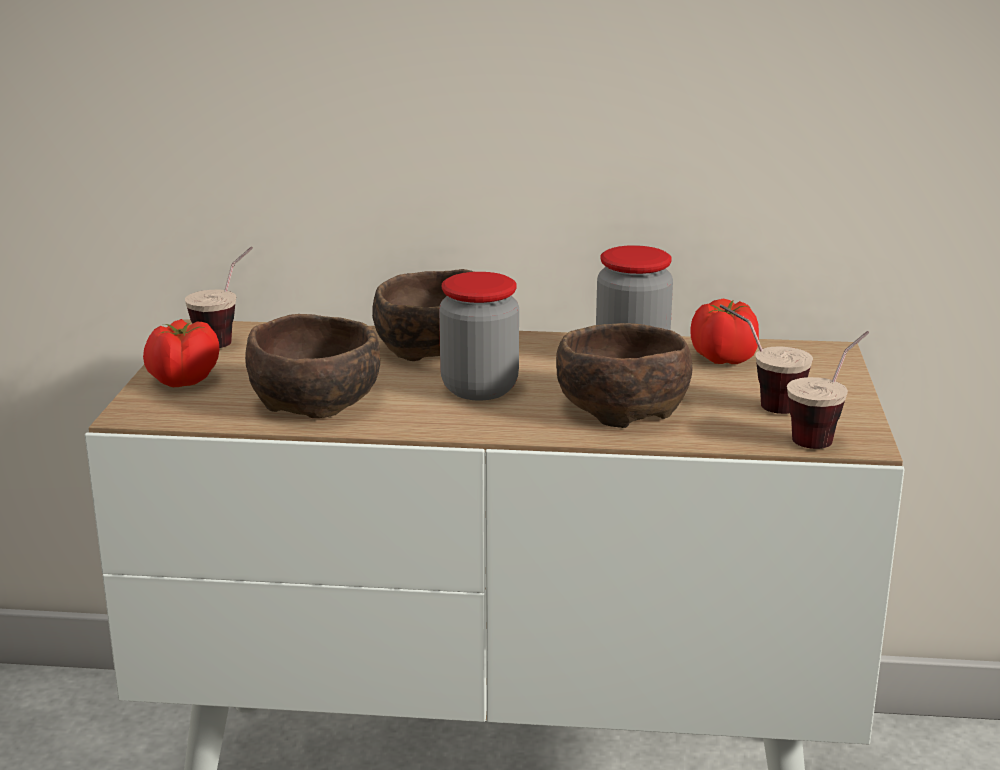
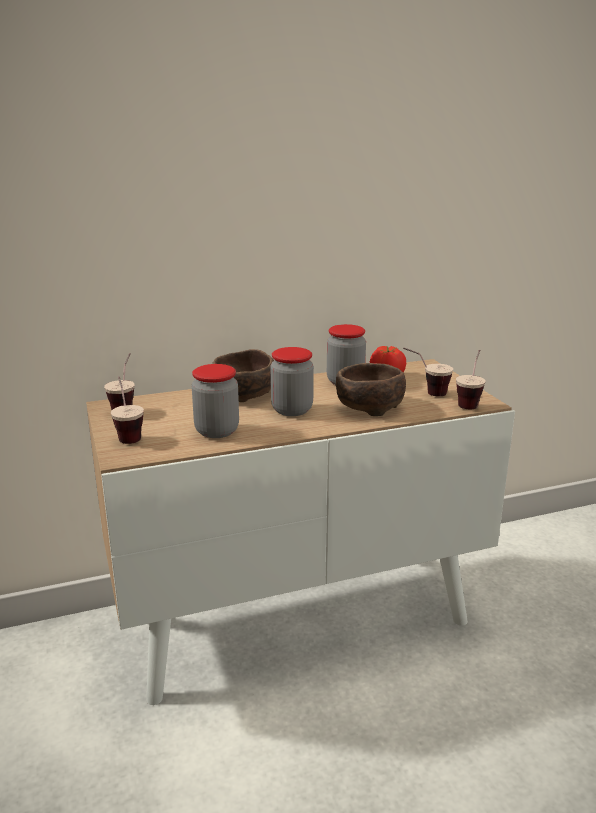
camera: 25 degrees left, 0 degrees up
(183, 381) = (128, 434): tomato -> cup
(319, 401) = (217, 431): brown bowl -> jar

